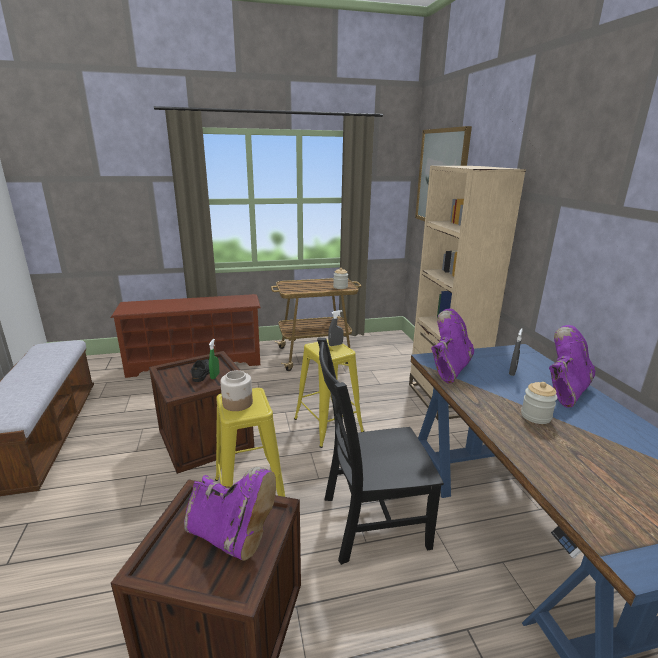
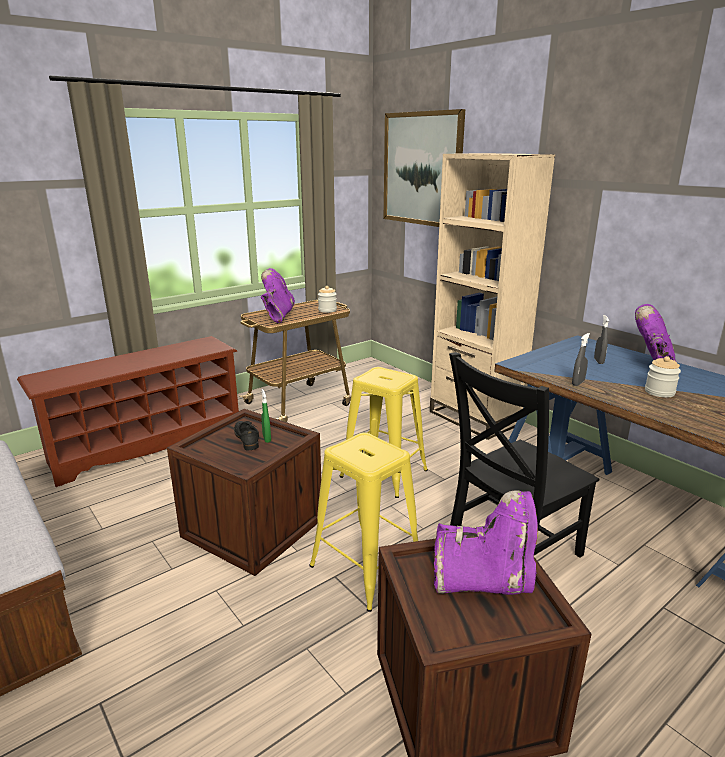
camera: 25 degrees left, 0 degrees up
(237, 403) = (361, 453): jar -> none
(335, 345) = (388, 373): grey spray bottle -> grey spray bottle (578, 383)
(448, 368) = (545, 369): purple boot -> purple boot (277, 316)

